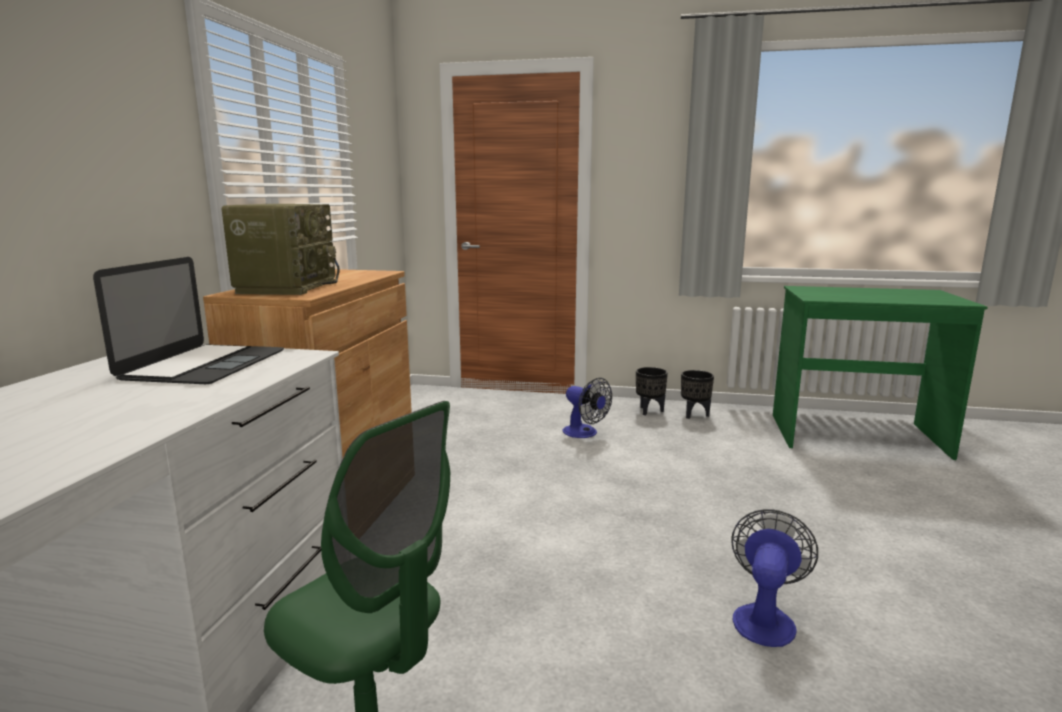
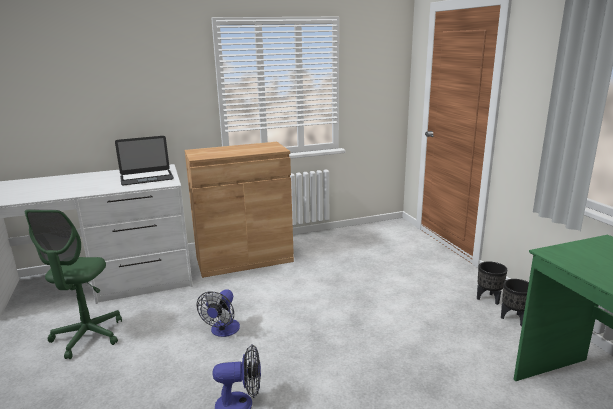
camera: 60 degrees right, 5 degrees up
(287, 287) = (214, 151): radio -> none
(584, 433) = (409, 287): fan -> fan (223, 331)

